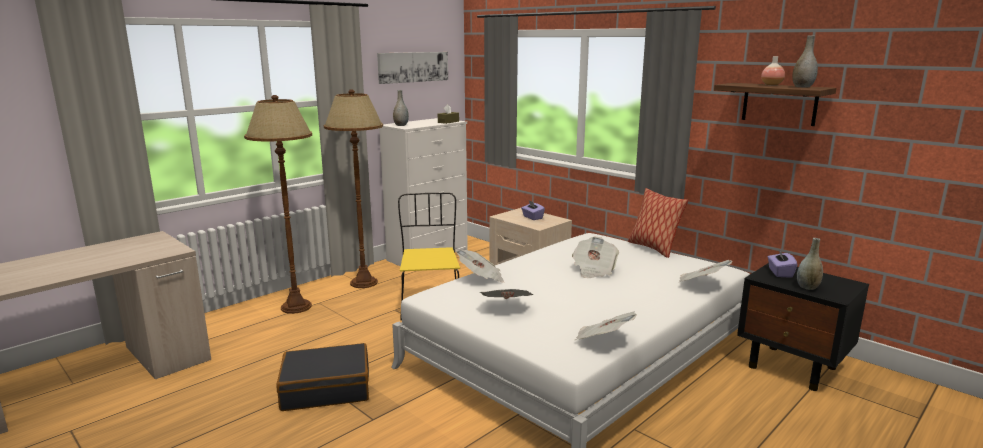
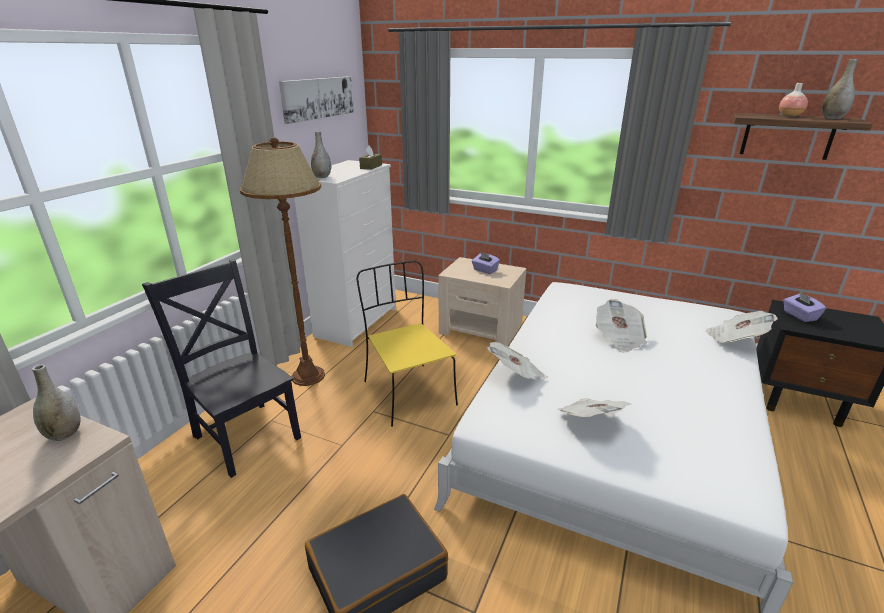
camera: 20 degrees left, 10 degrees up
(296, 307) = (245, 434): brown floor lamp -> black chair
(603, 340) = (740, 453): newspaper -> none
(653, 248) = (637, 295): pillow -> none
(807, 287) = (844, 332): grey vase -> grey vase (64, 434)

